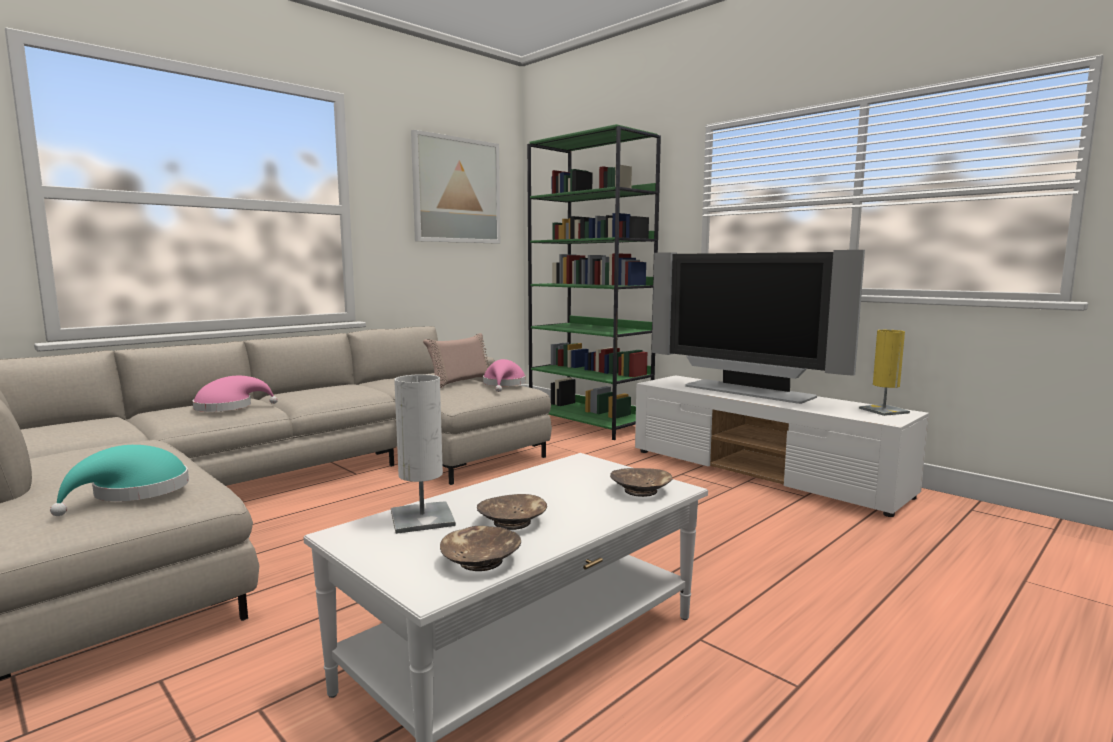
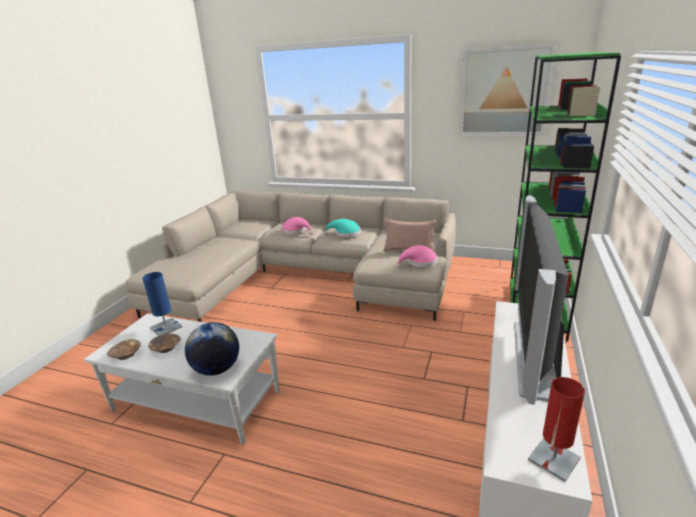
camera: 65 degrees right, 15 degrees up
(134, 493) = (181, 269): turquoise hat -> turquoise hat (345, 233)
(422, 518) = (166, 327): white table lamp -> blue table lamp
(641, 491) = (217, 369): brown bowl -> globe
(883, 411) = (553, 459): yellow table lamp -> red table lamp

